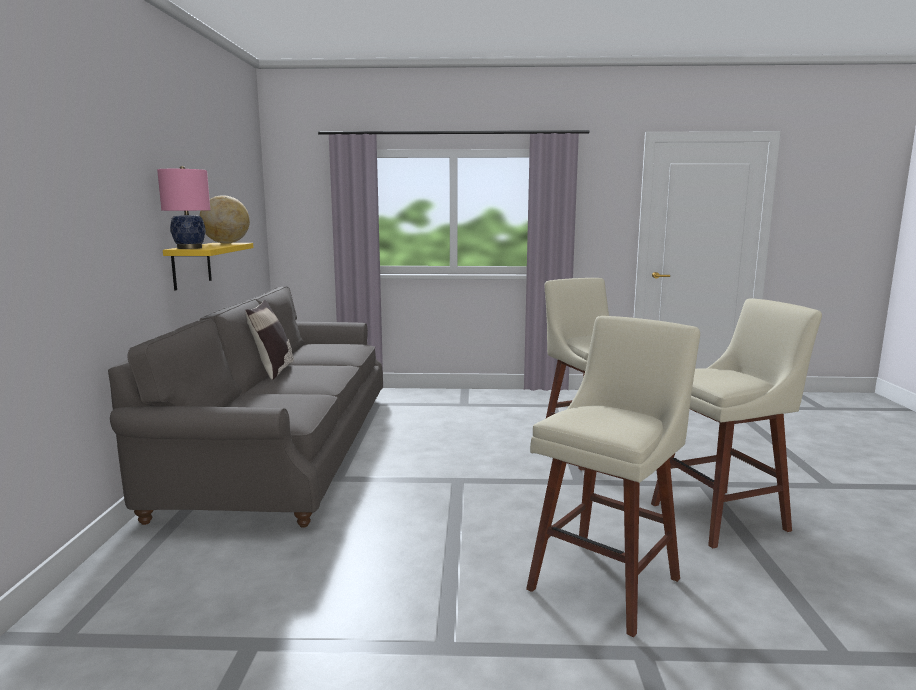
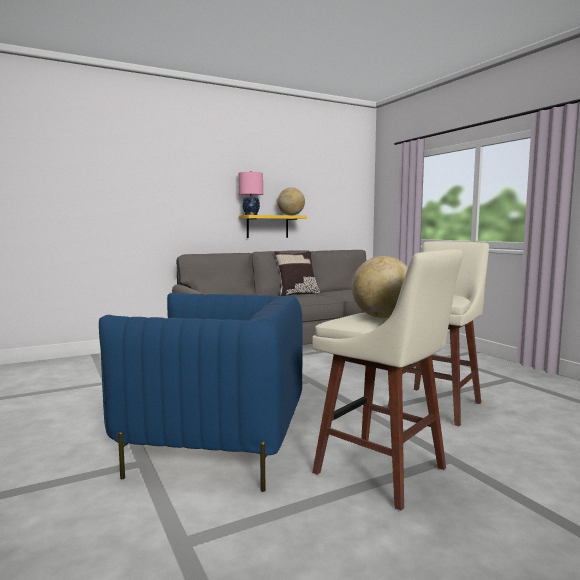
camera: 60 degrees right, 5 degrees down
(607, 583) = (219, 441): beige stool -> blue armchair
(715, 372) = (382, 317): none -> globe

